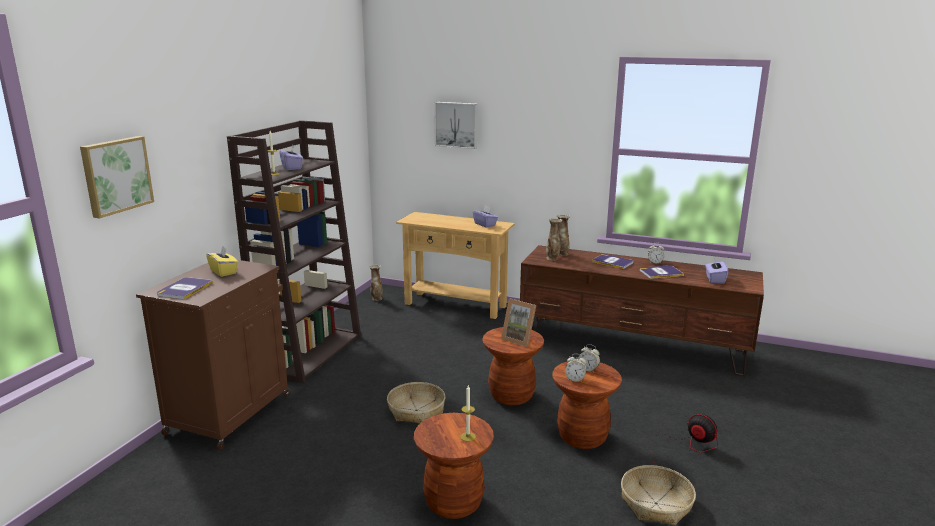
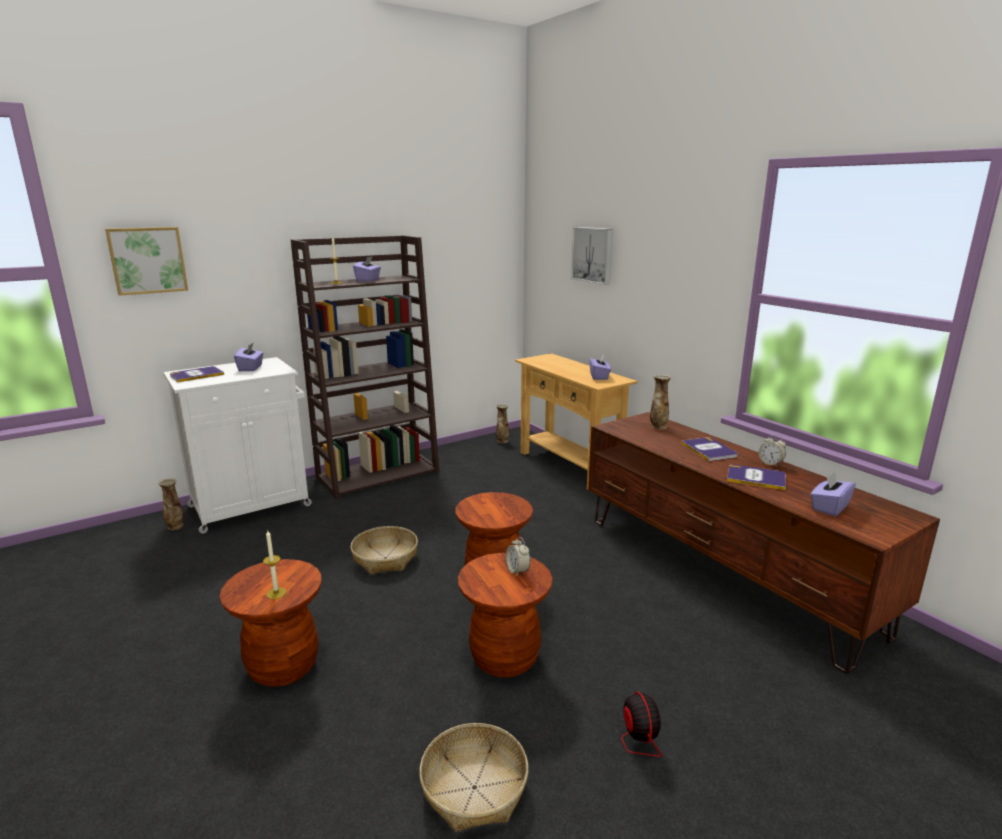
camera: 35 degrees right, 0 degrees up
(224, 271) = (251, 368): yellow tissue box -> purple tissue box
(230, 412) = (253, 505): brown cabinet -> white cabinet
(519, 339) = (499, 511): picture frame -> none
(552, 258) = (637, 429): vase -> vase (175, 526)
(575, 379) = (483, 576): alarm clock -> none

